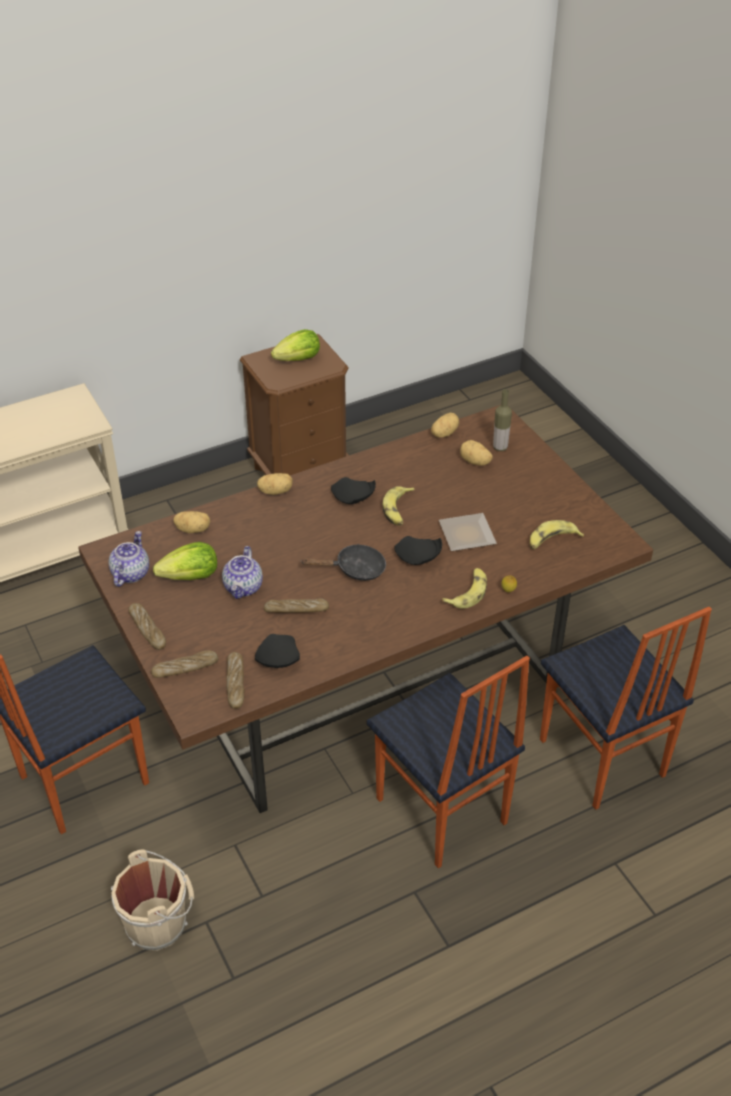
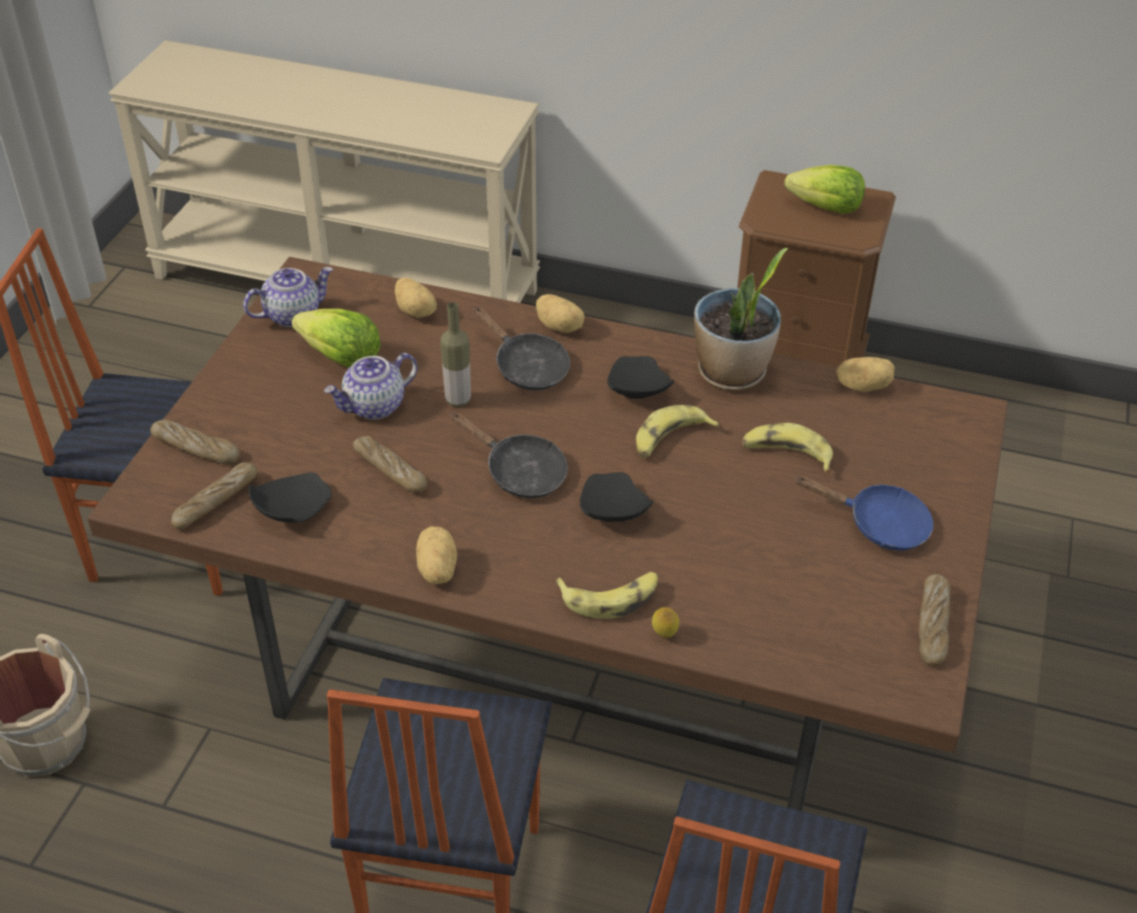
camera: 45 degrees right, 0 degrees up
(147, 630) = (223, 383): bread -> bread (933, 625)
(288, 520) = (526, 367): none -> black frying pan
(382, 463) = (732, 373): none -> potted plant
(466, 536) = (709, 528): plate -> none
(475, 462) = (855, 446): potato -> potato (435, 570)
(500, 447) = (917, 450): bottle -> bottle (458, 400)
(526, 488) = (879, 524): none -> blue frying pan
(552, 540) = (819, 615): banana -> banana (786, 454)

